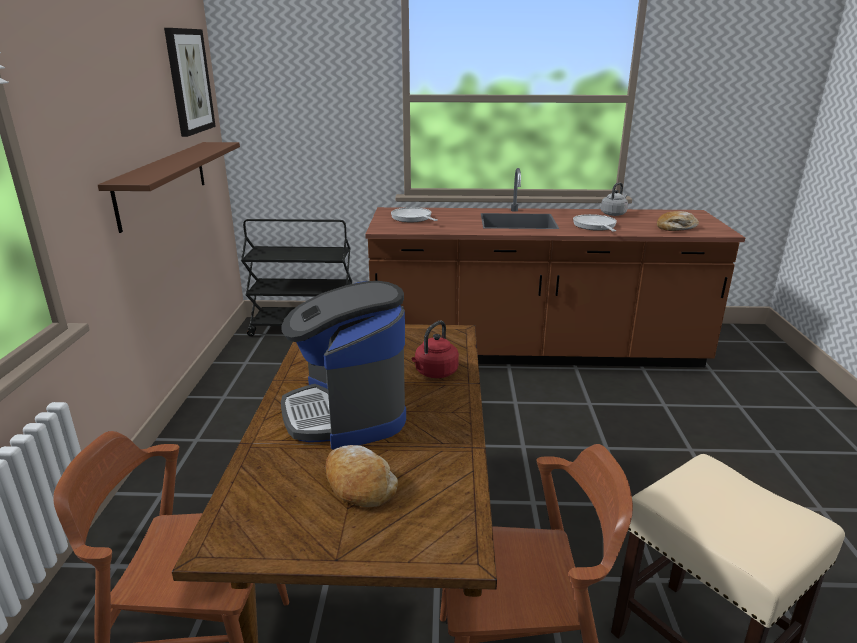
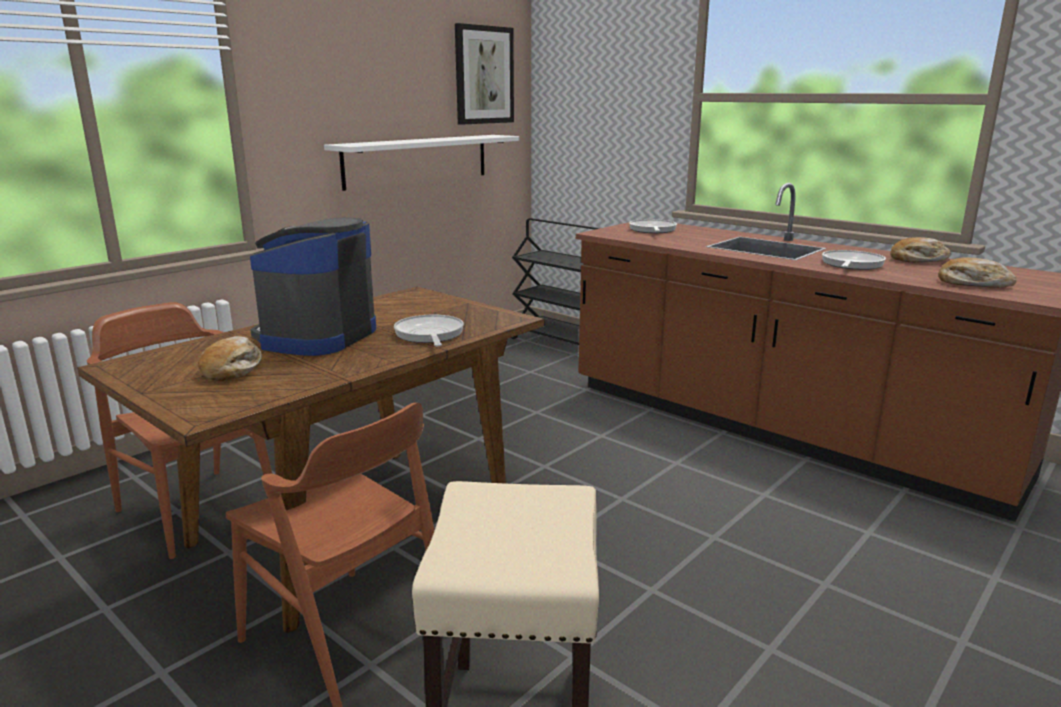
camera: 40 degrees right, 5 degrees down
(163, 182) = (417, 160): brown shelf -> white shelf
(434, 373) = (429, 335): red kettle -> frying pan
(614, 214) = (918, 260): grey kettle -> bread

